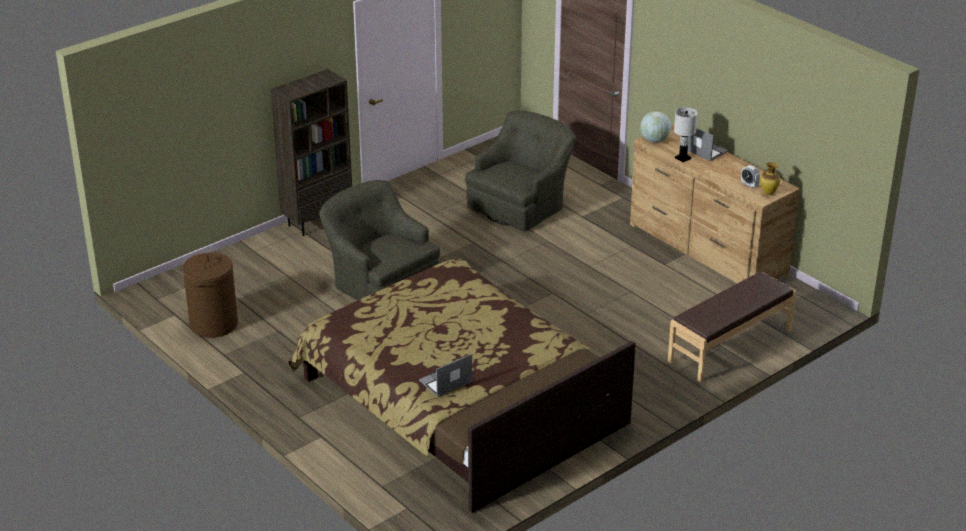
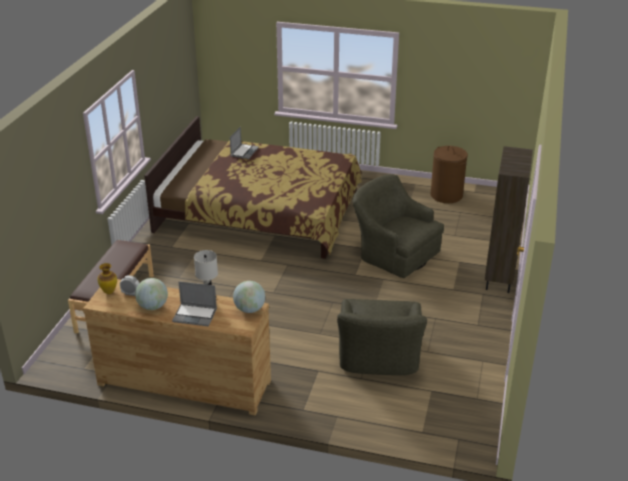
camera: 145 degrees right, 0 degrees up
(380, 282) = (394, 254): green armchair -> green armchair turned 150 degrees counterclockwise
(736, 168) = (153, 306): none -> globe

